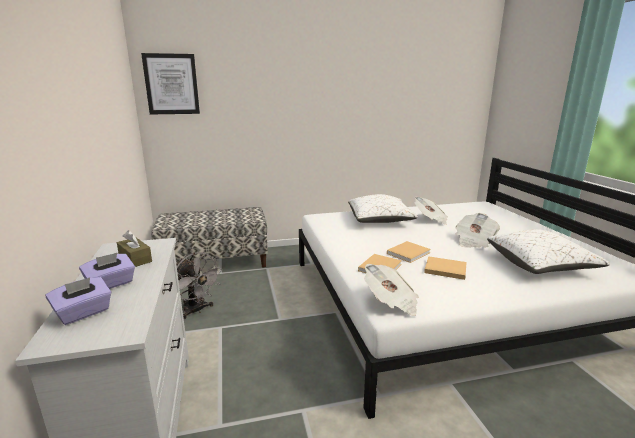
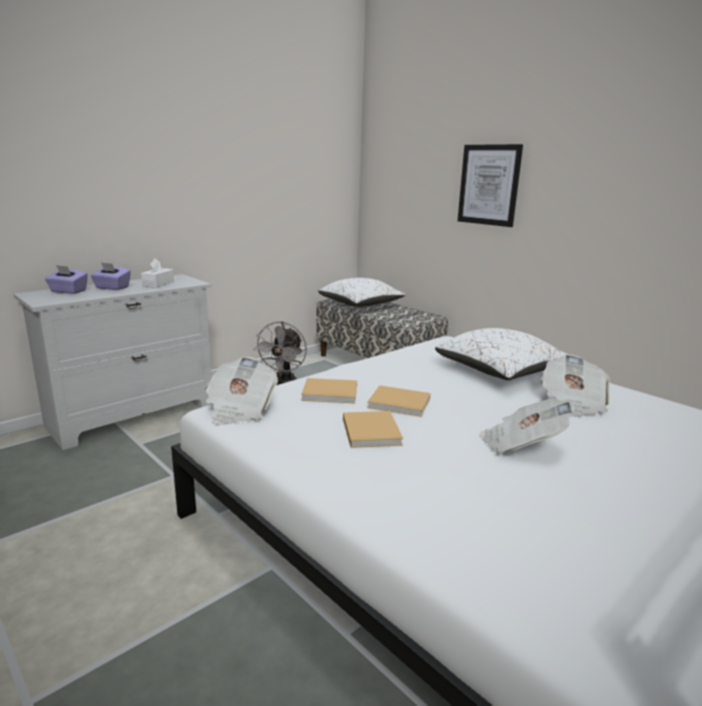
camera: 60 degrees right, 0 degrees up
(135, 259) = (158, 284): brown tissue box -> white tissue box
(171, 84) = (388, 149): picture -> picture (489, 185)
(540, 265) = (499, 516): white pillow -> white pillow (360, 305)

